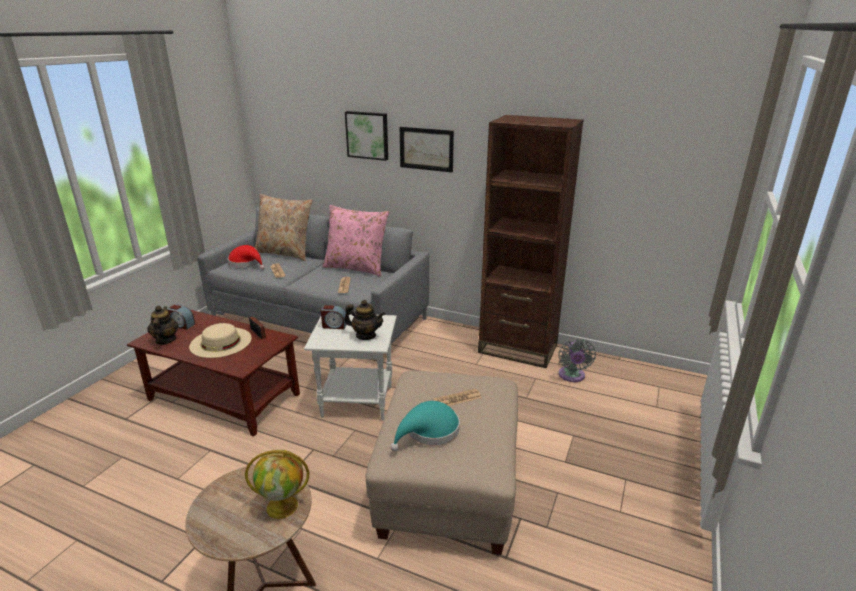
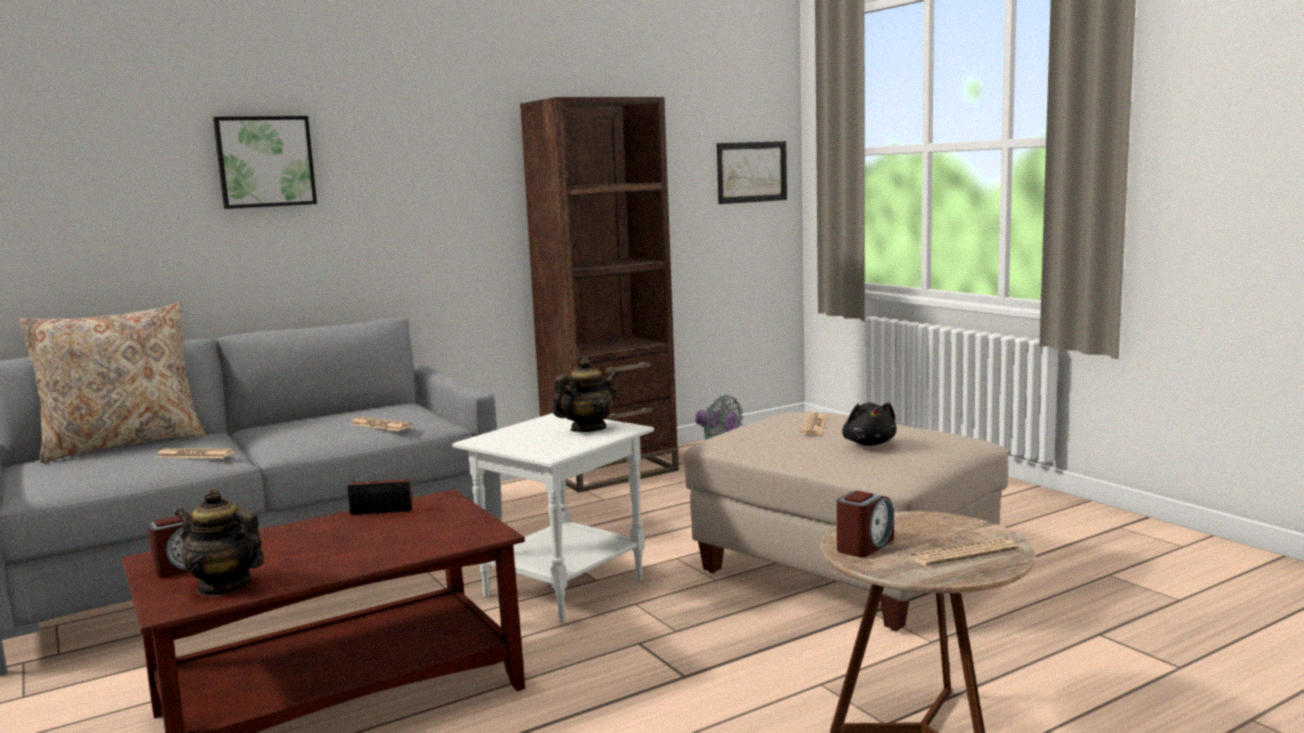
camera: 55 degrees left, 15 degrees down
(221, 342) = (350, 540): beige hat -> none
(238, 525) = (963, 553): none -> newspaper
(247, 263) = (82, 471): red hat -> none
(283, 506) = (944, 526): globe -> none
(334, 325) = (517, 440): alarm clock -> alarm clock (864, 545)
(356, 267) = (331, 413): pink pillow -> none
(426, 149) = (391, 174): picture -> picture (752, 172)
(429, 431) = (869, 443): turquoise hat -> black plush toy

